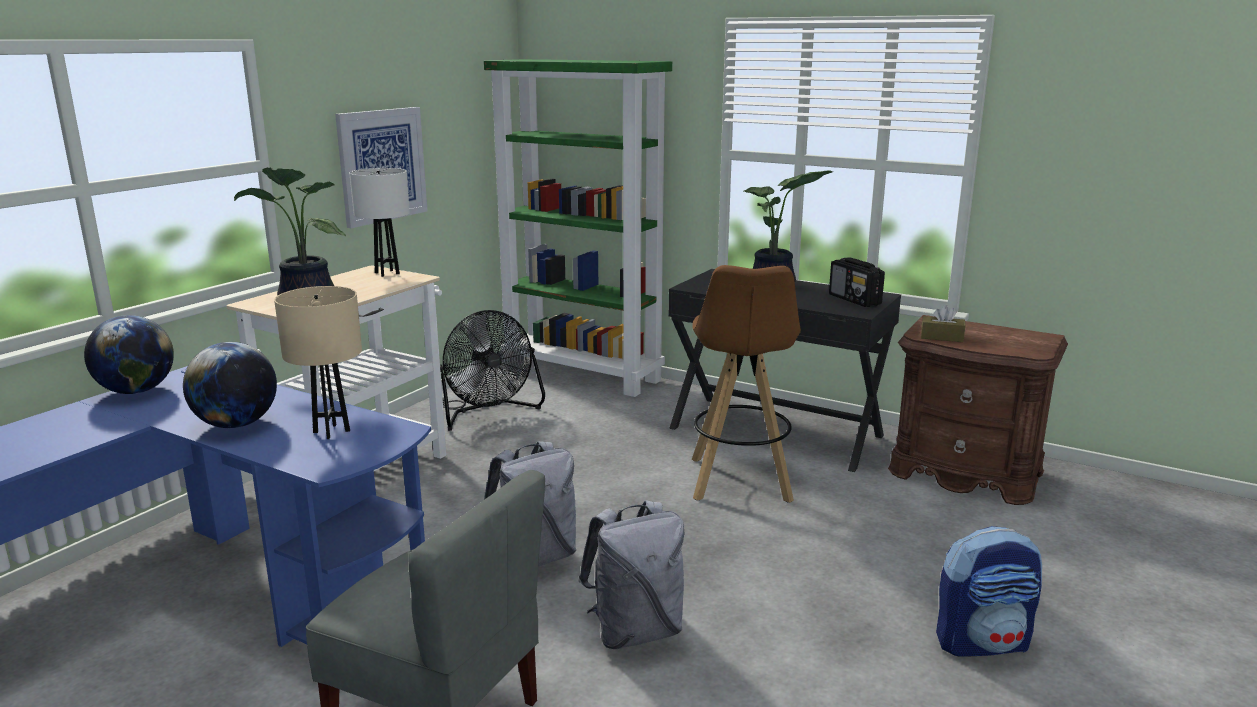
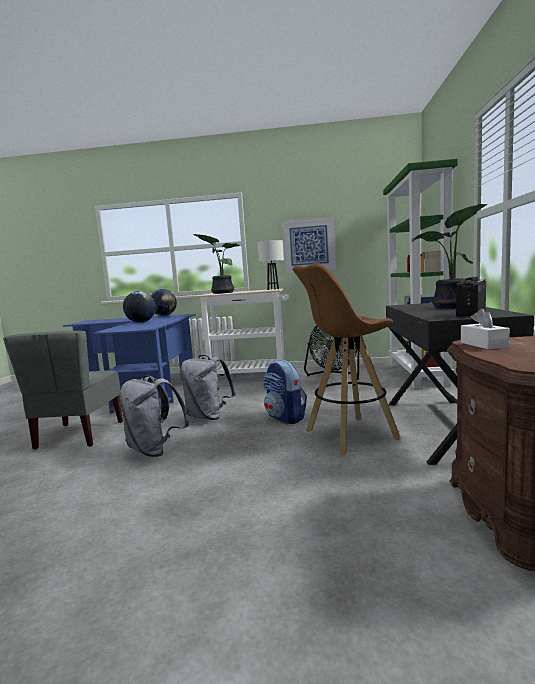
camera: 65 degrees right, 10 degrees down
(331, 431) = (140, 326): beige table lamp -> none
(942, 337) = (483, 345): brown tissue box -> white tissue box
(982, 642) = (196, 572): backpack -> backpack (285, 418)

